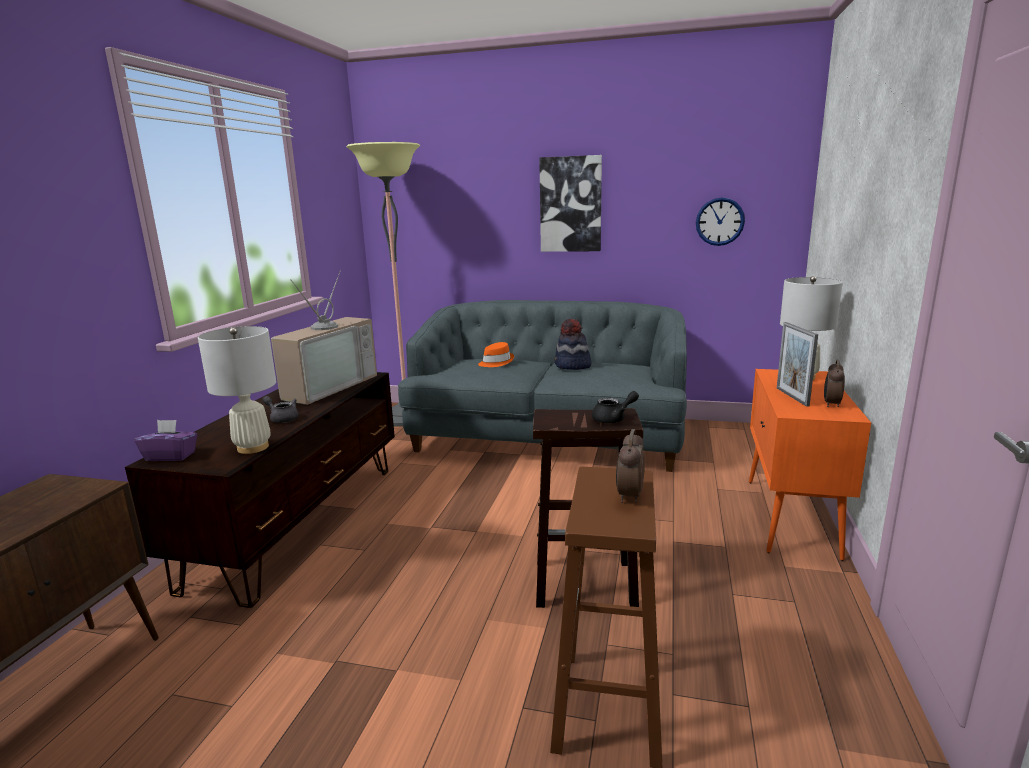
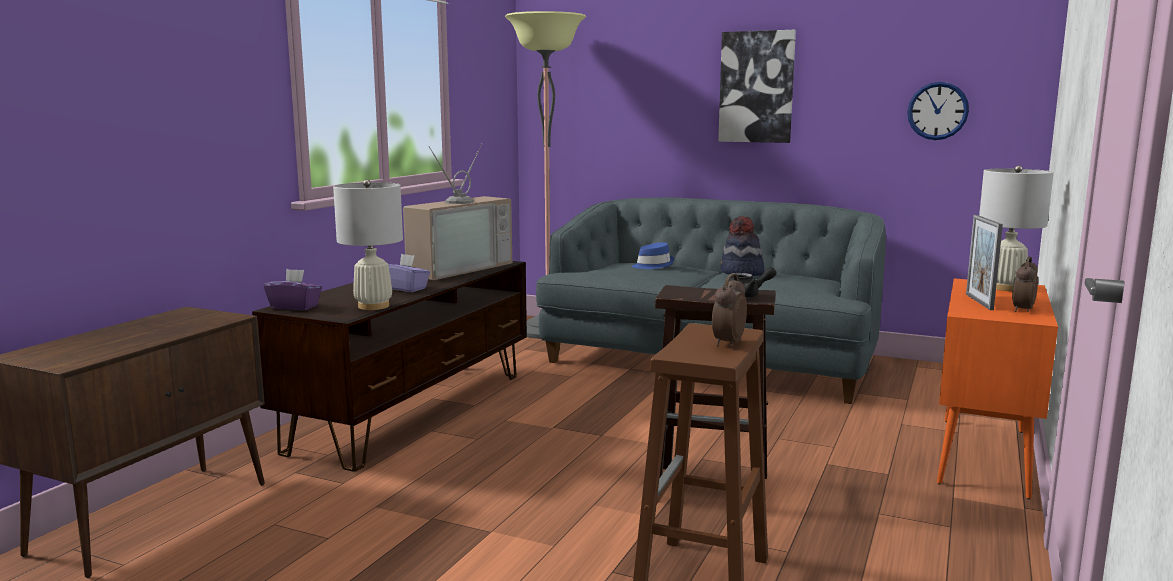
camera: 10 degrees right, 5 degrees down
(282, 418) = (406, 288): grey teapot -> purple tissue box
(496, 362) = (652, 265): orange hat -> blue hat

